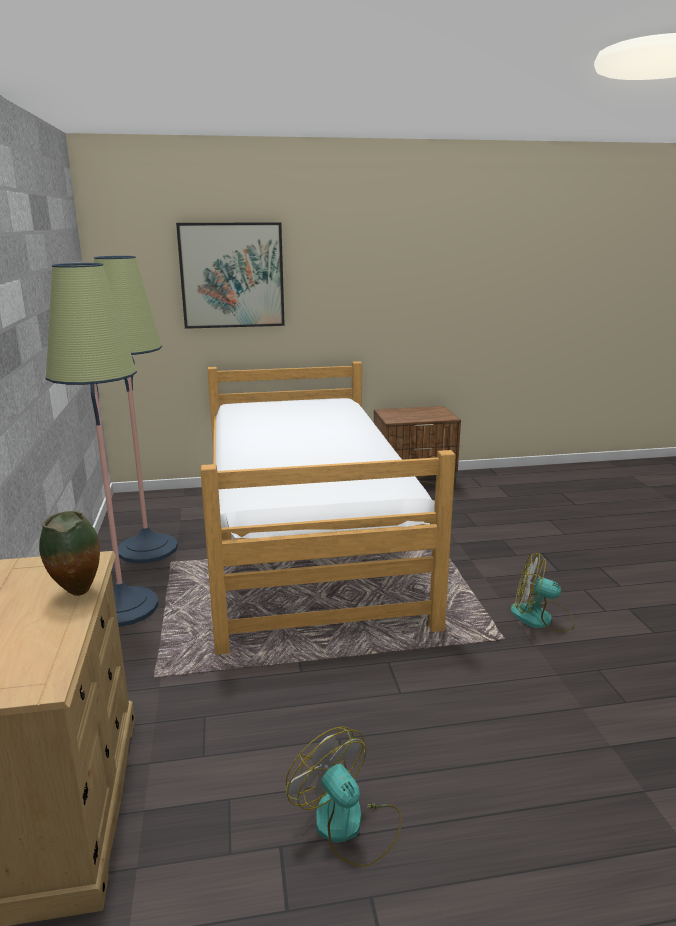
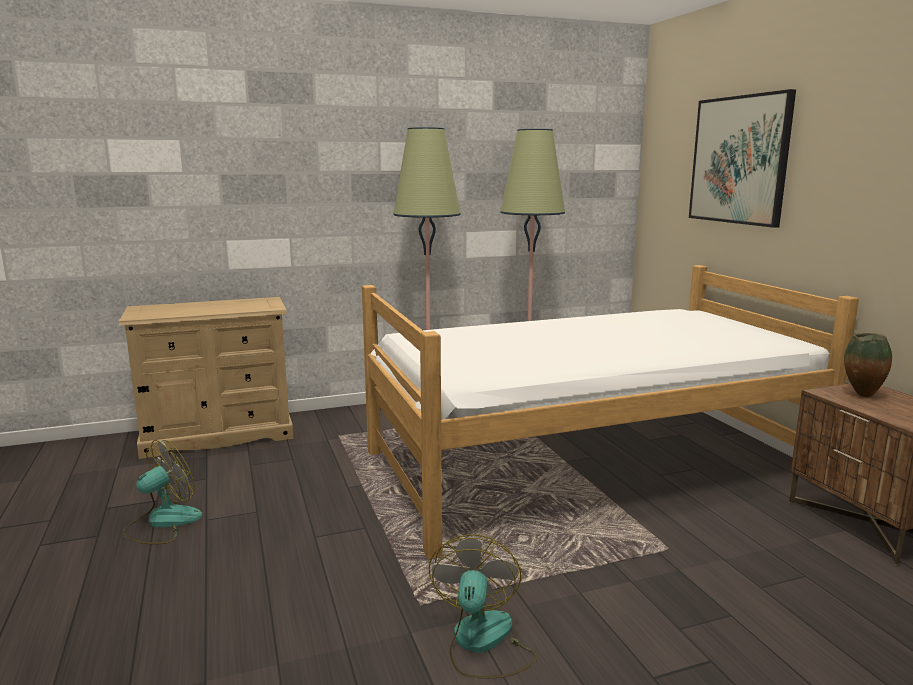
camera: 80 degrees right, 5 degrees down
(77, 594) = (228, 310): vase -> vase (861, 395)

